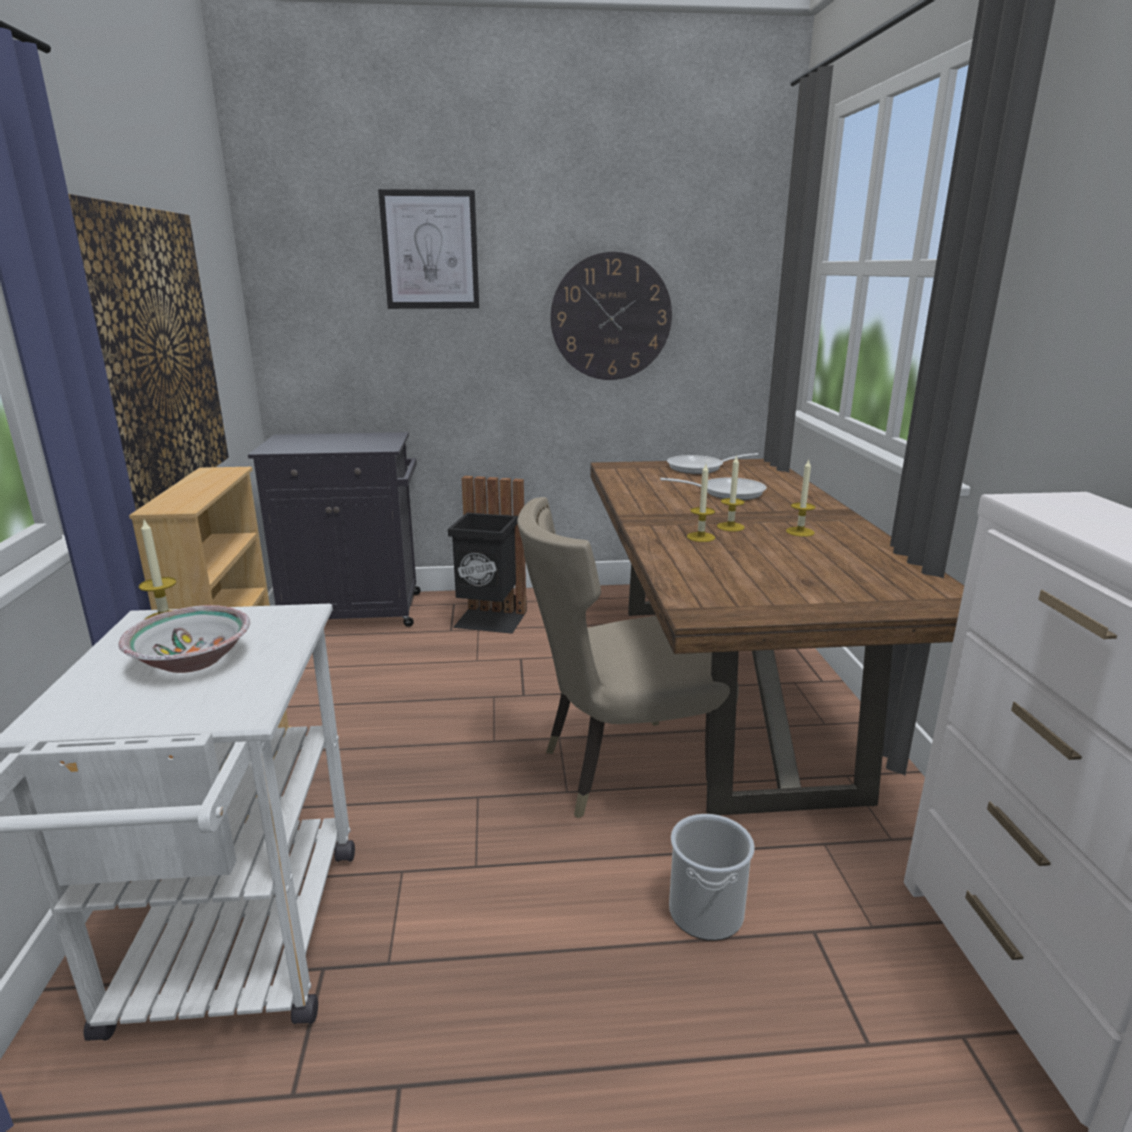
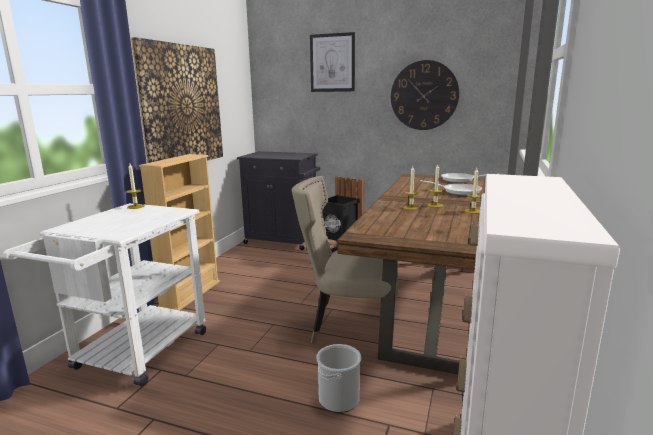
camera: 25 degrees right, 5 degrees down
(192, 659) = (126, 219): bowl -> none

